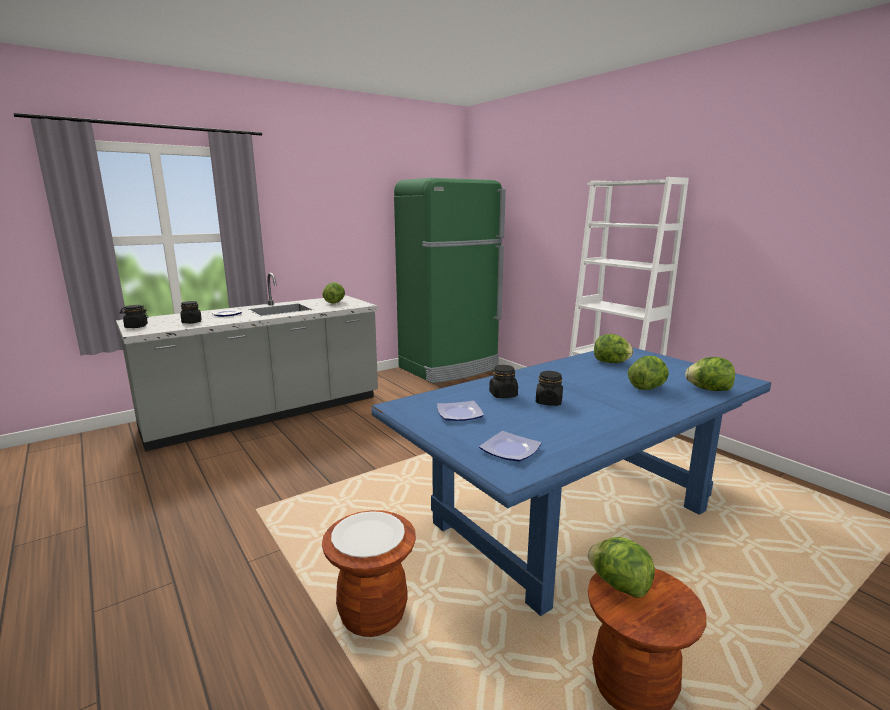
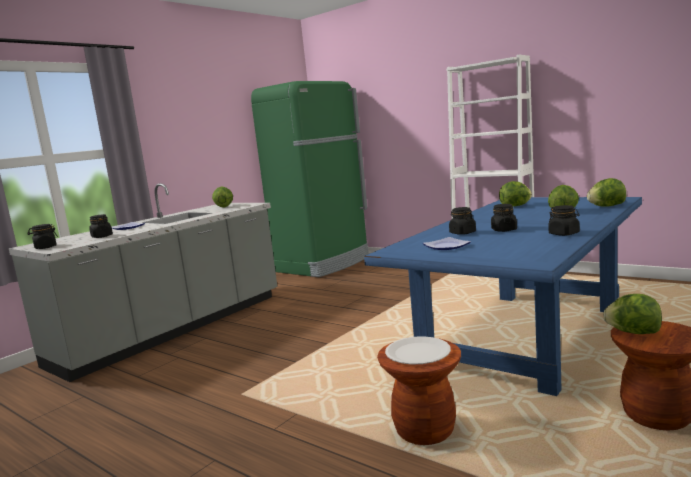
camera: 15 degrees left, 5 degrees down
(509, 450) = (516, 254): plate -> none
(601, 428) = (564, 234): none -> black jar

